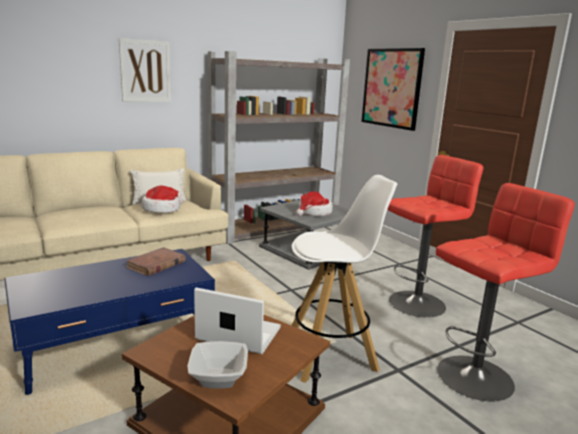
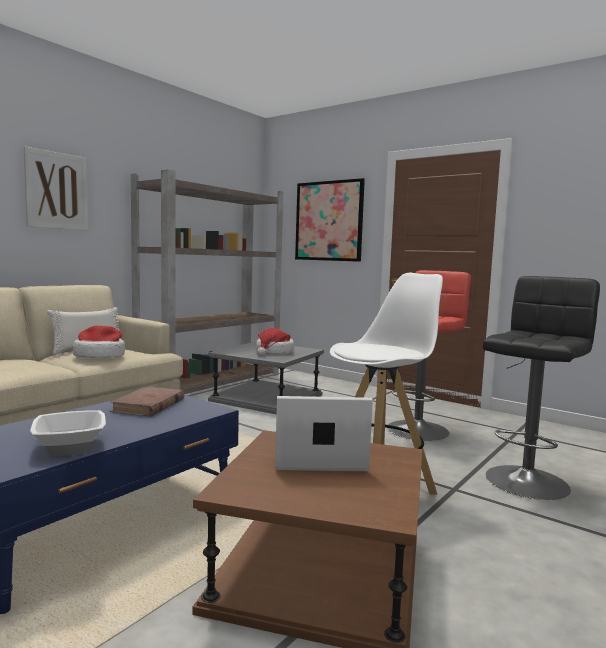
camera: 20 degrees left, 10 degrees down
(219, 377) = (347, 500): bowl -> bowl (71, 448)
(476, 378) = (528, 482): red stool -> black stool

